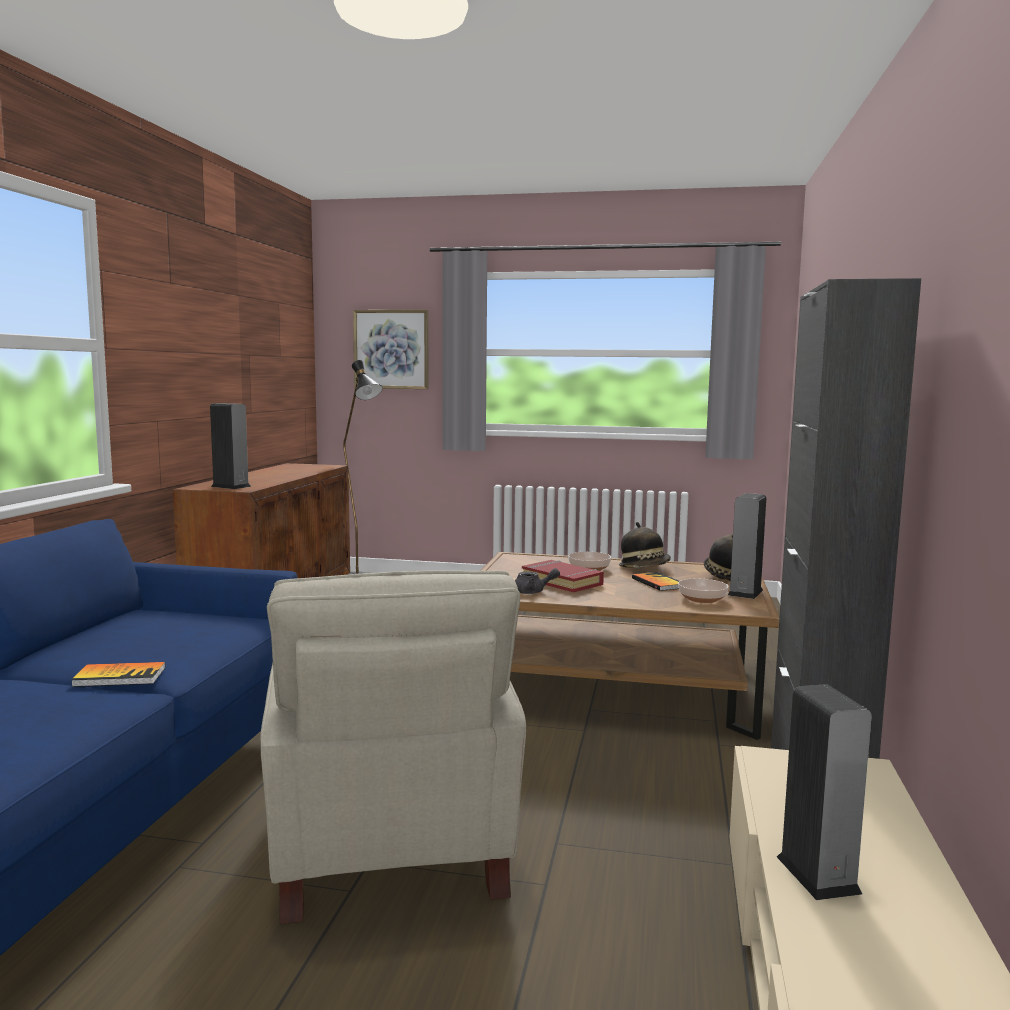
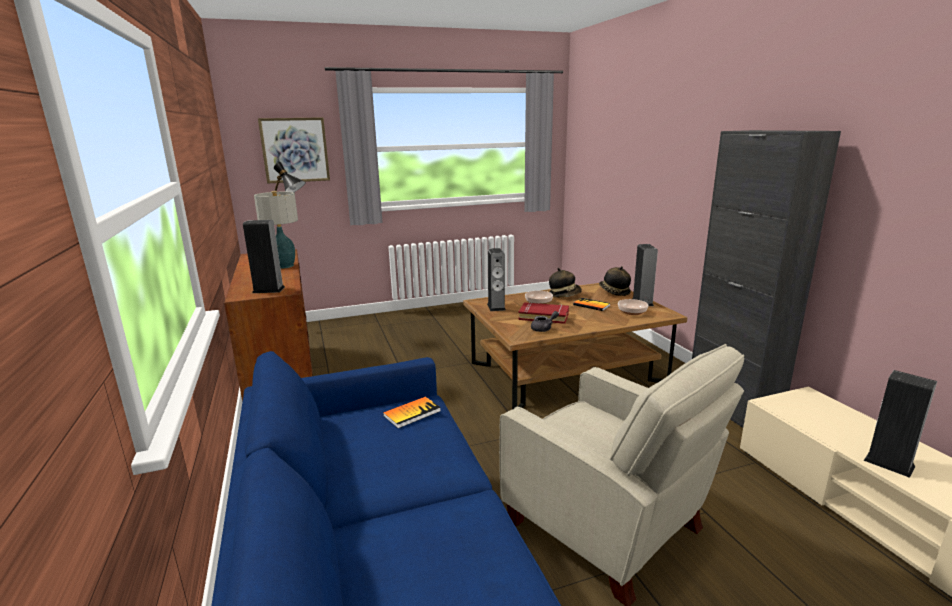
camera: 30 degrees left, 10 degrees up
(120, 677) = (442, 489): book -> book (412, 413)
(296, 474) = (284, 266): none -> table lamp
(523, 563) = (496, 307): none -> speaker

